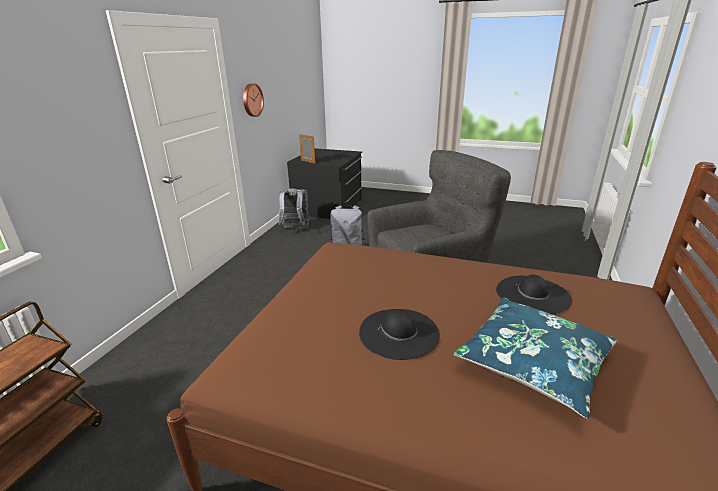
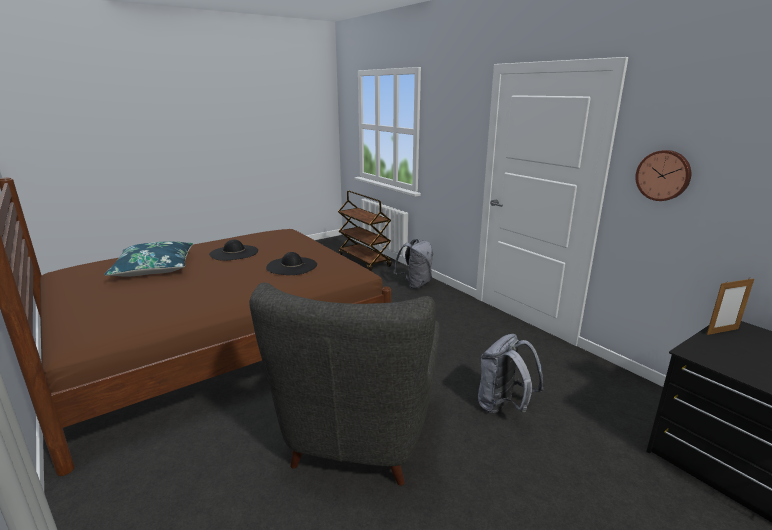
camera: 125 degrees right, 5 degrees down
(295, 229) = (615, 389): grey backpack -> grey backpack (415, 284)
(533, 294) = (169, 294): black hat -> black hat (291, 266)

